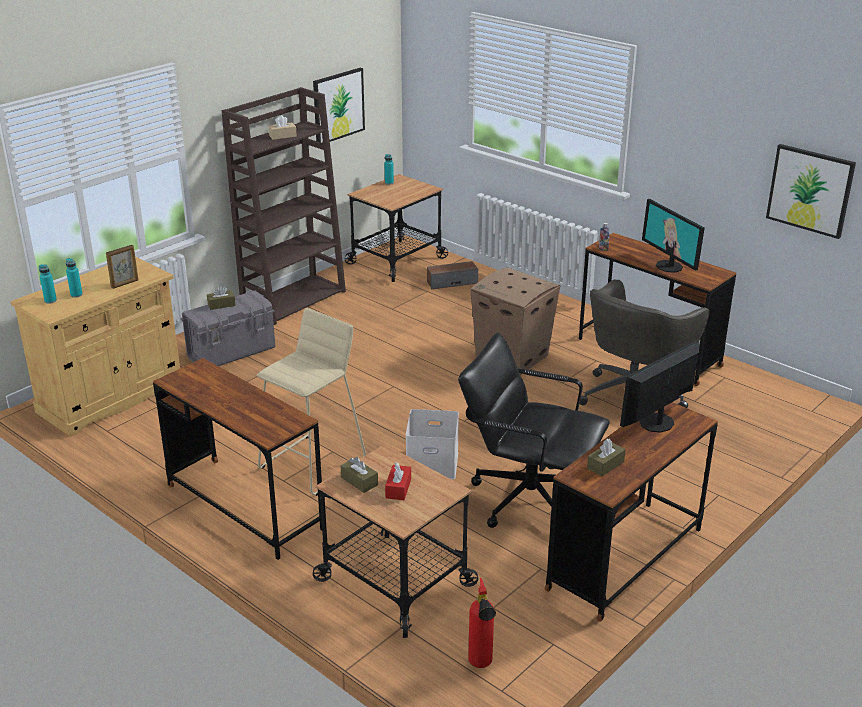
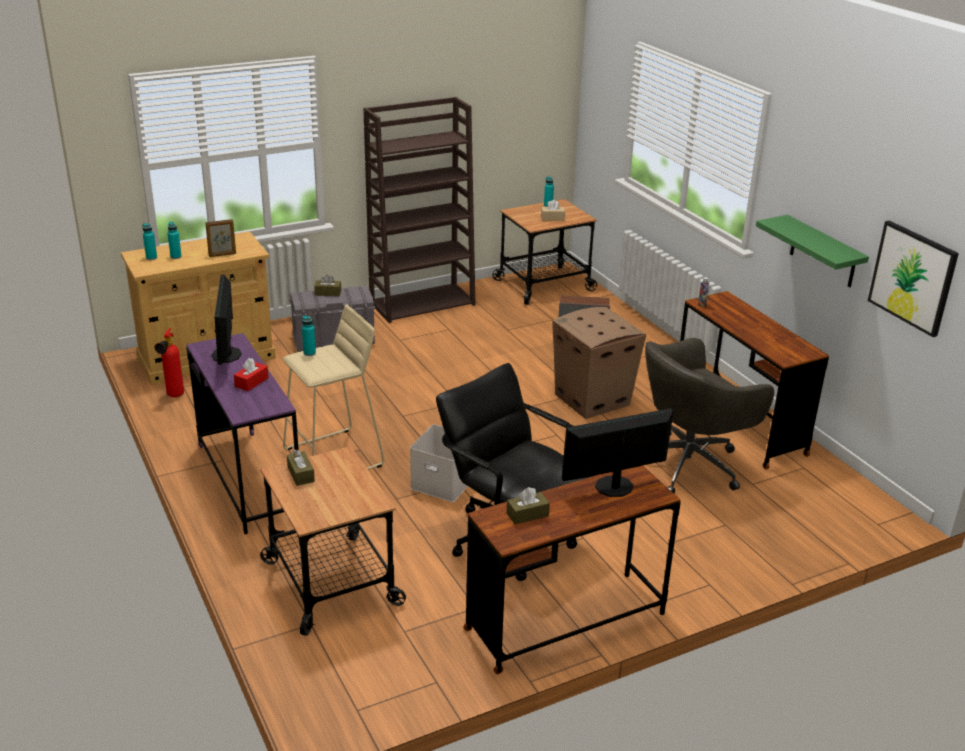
camera: 20 degrees right, 0 degrees up
(244, 507) = (248, 480): brown desk -> purple desk
(282, 136) = (423, 141): beige tissue box -> beige tissue box (552, 218)
(283, 364) = (309, 353): none -> turquoise bottle
(338, 105) = (500, 120): picture -> none
(398, 488) = (330, 489): red tissue box -> red tissue box (251, 382)
(481, 666) = (354, 682): fire extinguisher -> fire extinguisher (174, 397)
(669, 266) = (759, 335): monitor -> monitor (227, 355)
(710, 182) = (823, 252): none -> green shelf

